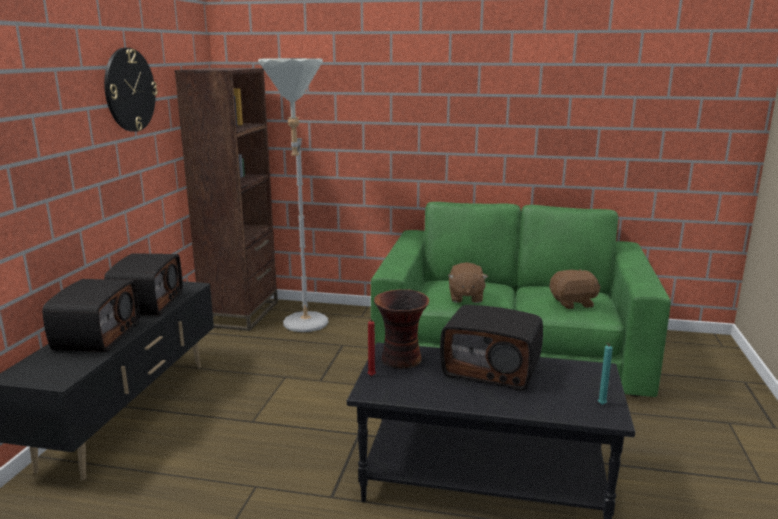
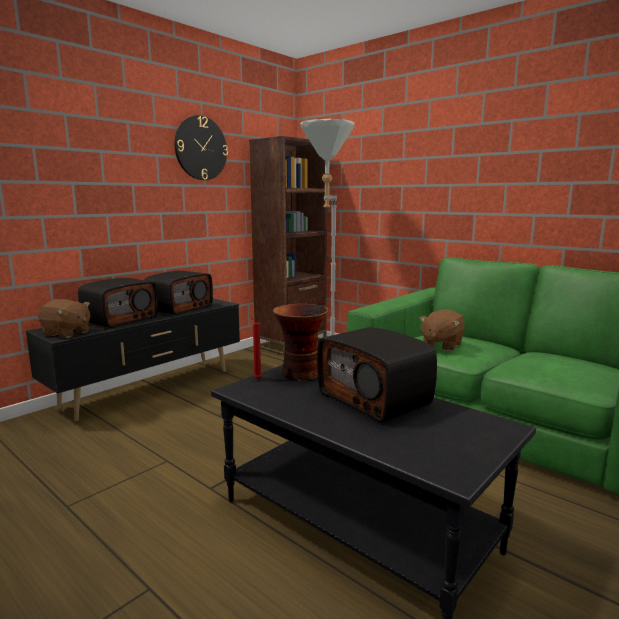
camera: 30 degrees right, 5 degrees down
(573, 303) = (560, 368): brown plush toy -> brown plush toy (67, 333)
(601, 405) = (458, 460): turquoise candle -> none

